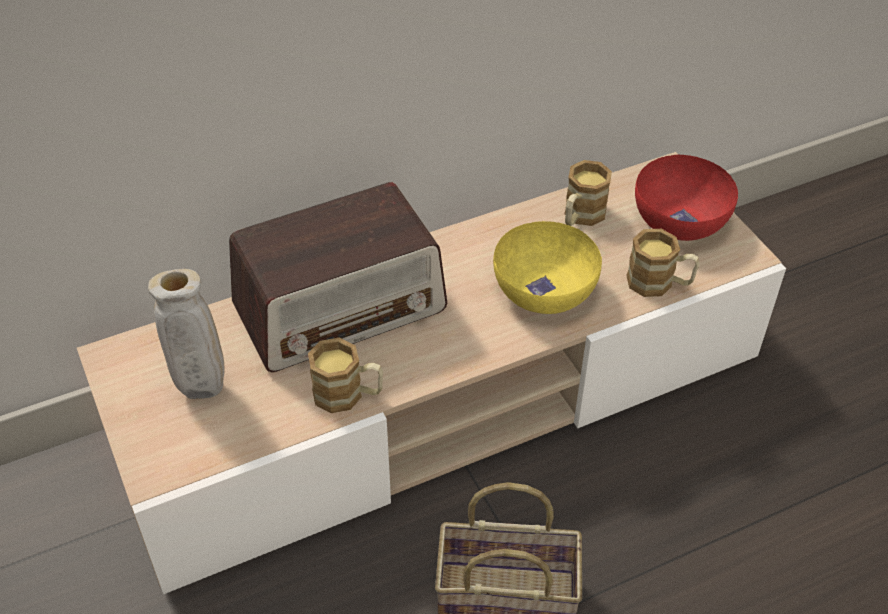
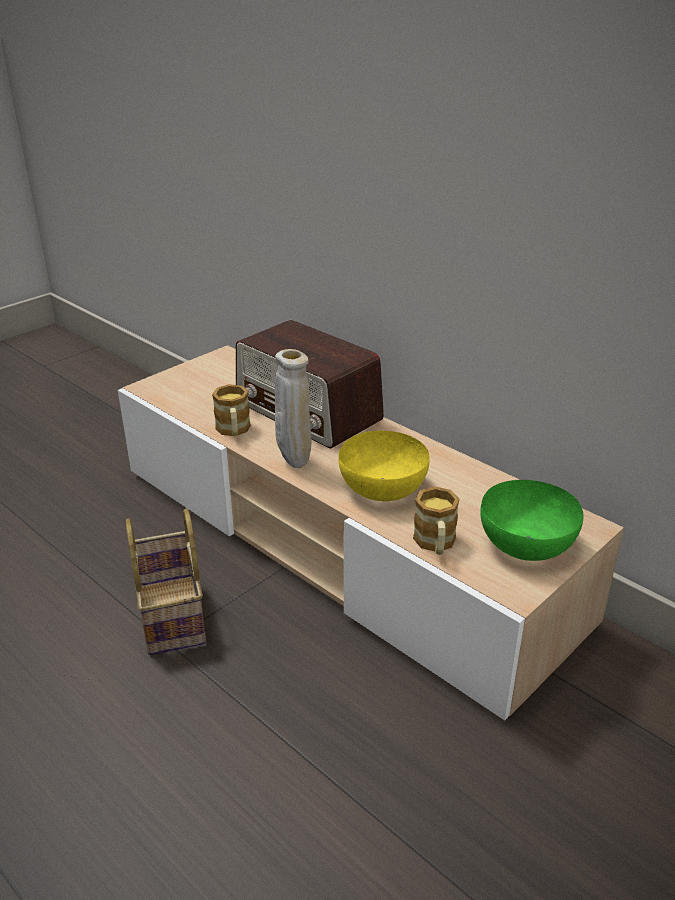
camera: 70 degrees right, 15 degrees down
(202, 392) = (212, 385): beige vase -> beige vase (294, 462)
(580, 216) = (484, 489): mug -> none
(678, 220) = (526, 542): red bowl -> green bowl

